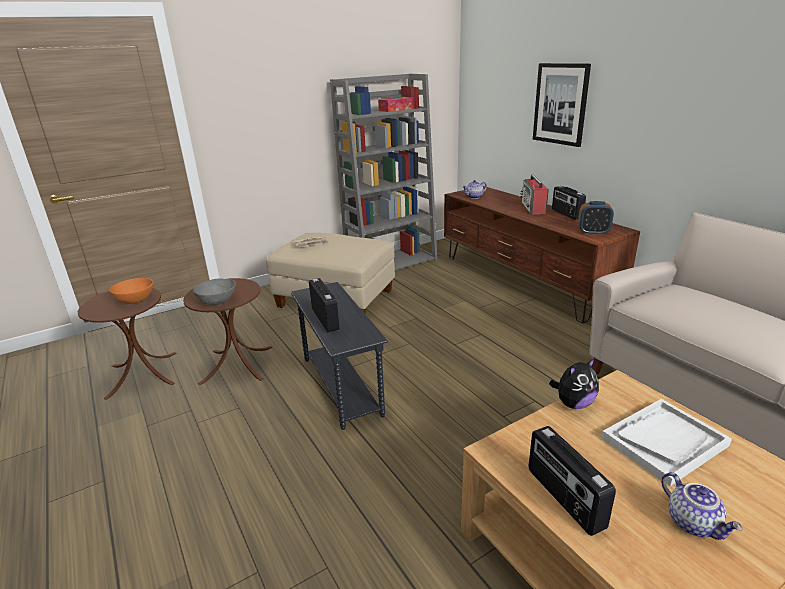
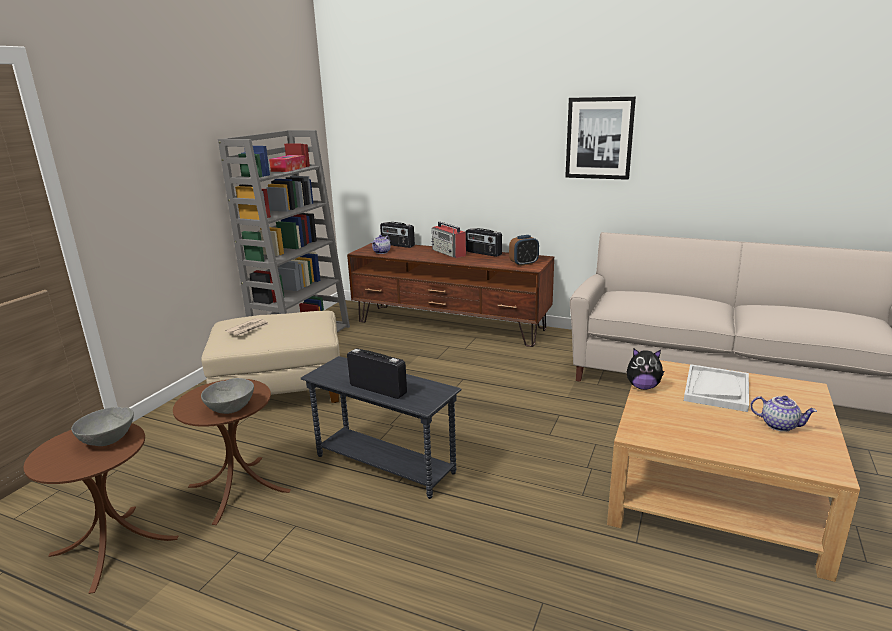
camera: 35 degrees left, 5 degrees down
(135, 300) = (108, 439): orange bowl -> grey bowl
(560, 104) = (456, 153): picture -> picture (599, 138)
(563, 498) = (707, 442): radio -> radio (397, 245)
(573, 403) = (642, 387): plush toy -> plush toy turned 75 degrees clockwise

